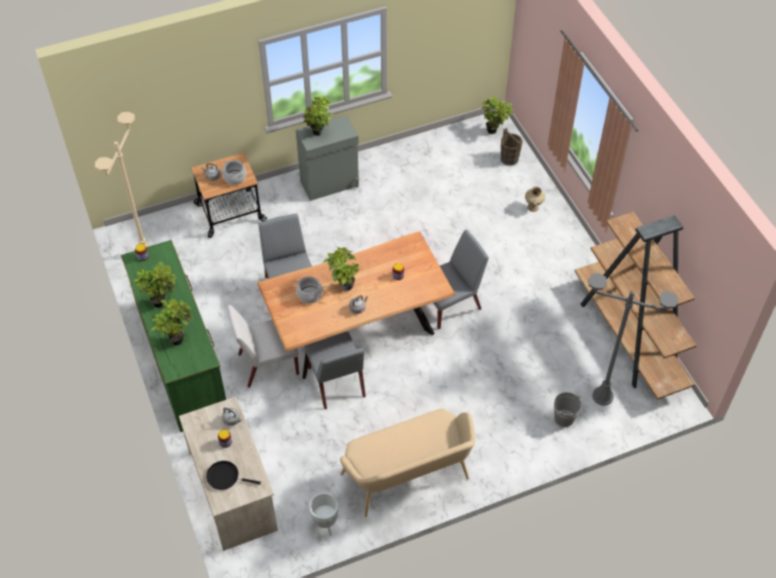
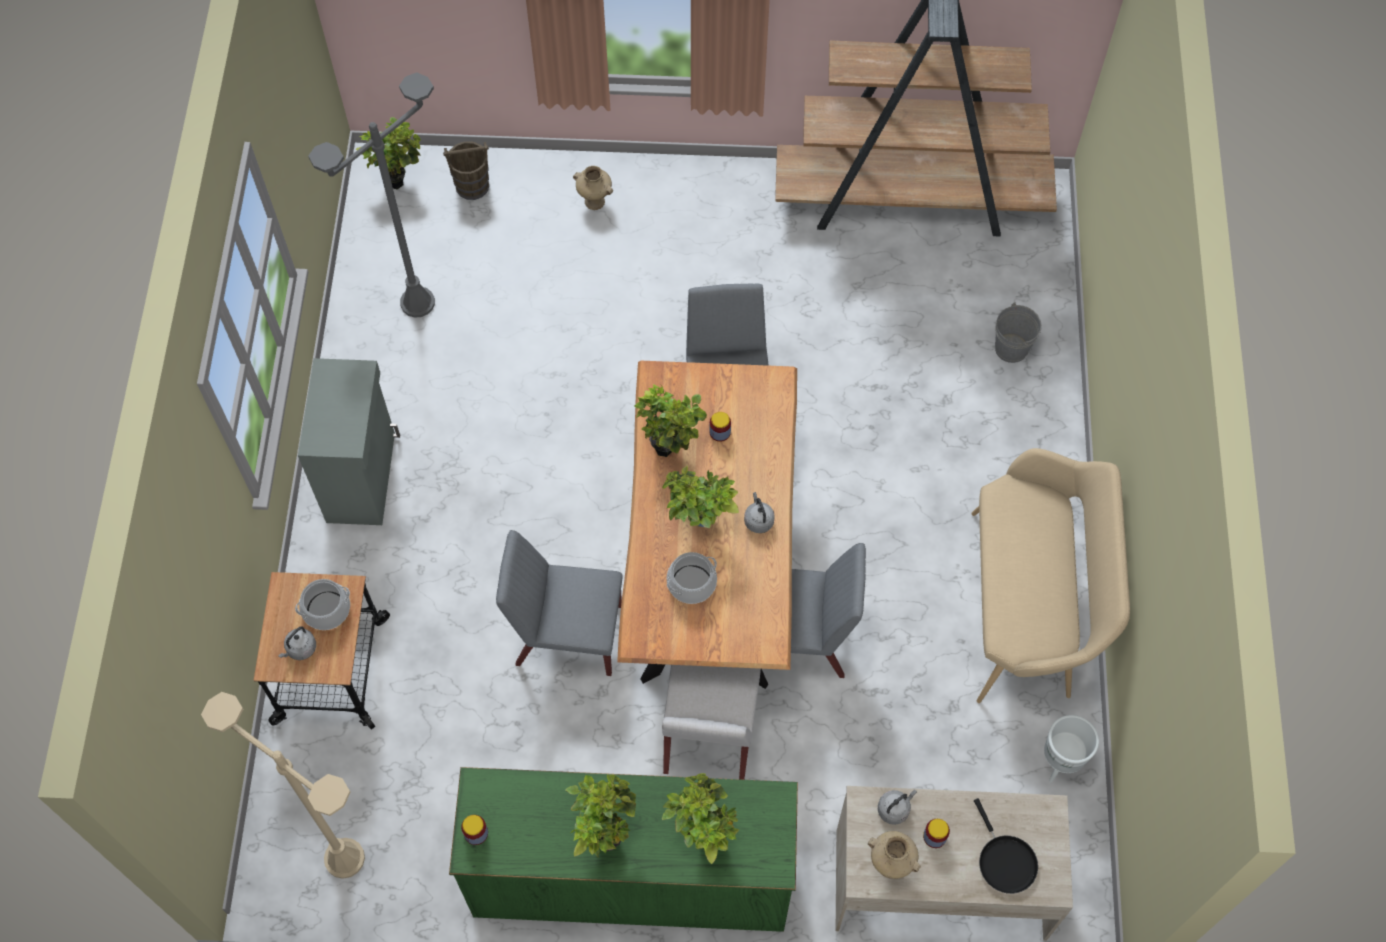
camera: 65 degrees left, 10 degrees up
(202, 428) = (891, 865): none -> beige vase
(225, 477) = (1004, 861): black frying pan -> black frying pan turned 60 degrees counterclockwise
(319, 134) = (334, 420): potted plant -> potted plant (670, 447)
(602, 396) = (995, 282): grey floor lamp -> grey floor lamp (417, 303)

